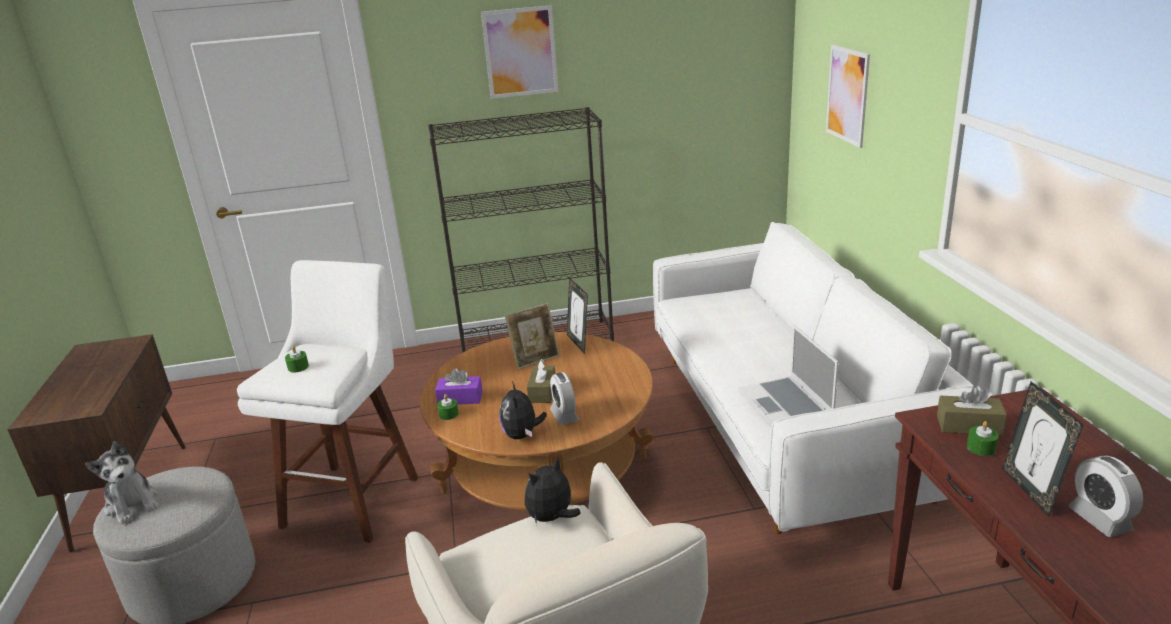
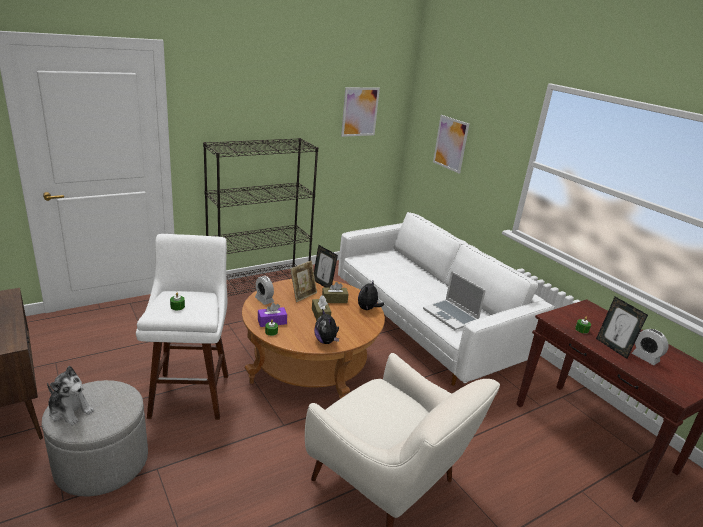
camera: 25 degrees left, 0 degrees up
(520, 52) = (263, 100): picture -> picture (360, 111)
(552, 518) = (372, 387): plush toy -> plush toy (368, 309)
(564, 415) = (343, 328): alarm clock -> alarm clock (264, 300)
(969, 425) = (570, 319): brown tissue box -> brown tissue box (334, 299)

